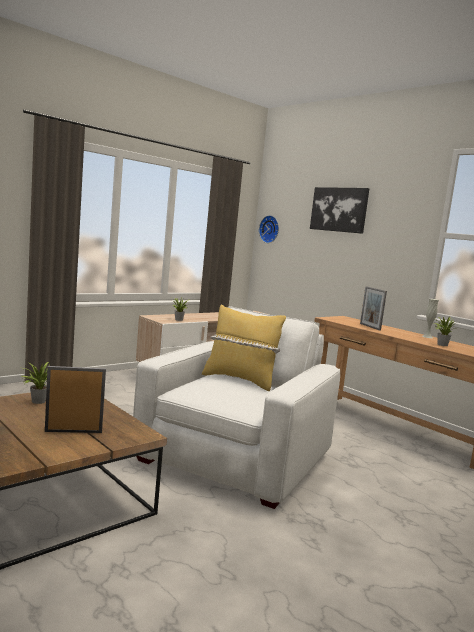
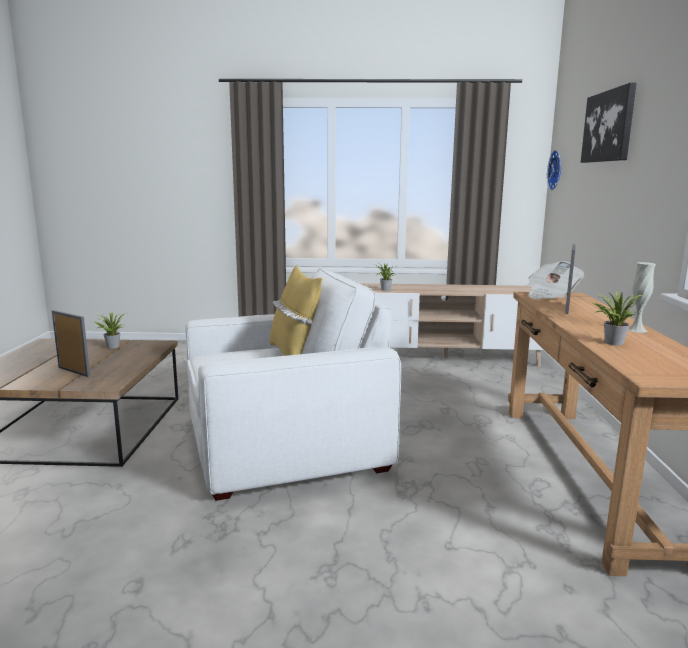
camera: 45 degrees right, 5 degrees up
(338, 318) = (551, 295): none -> newspaper

